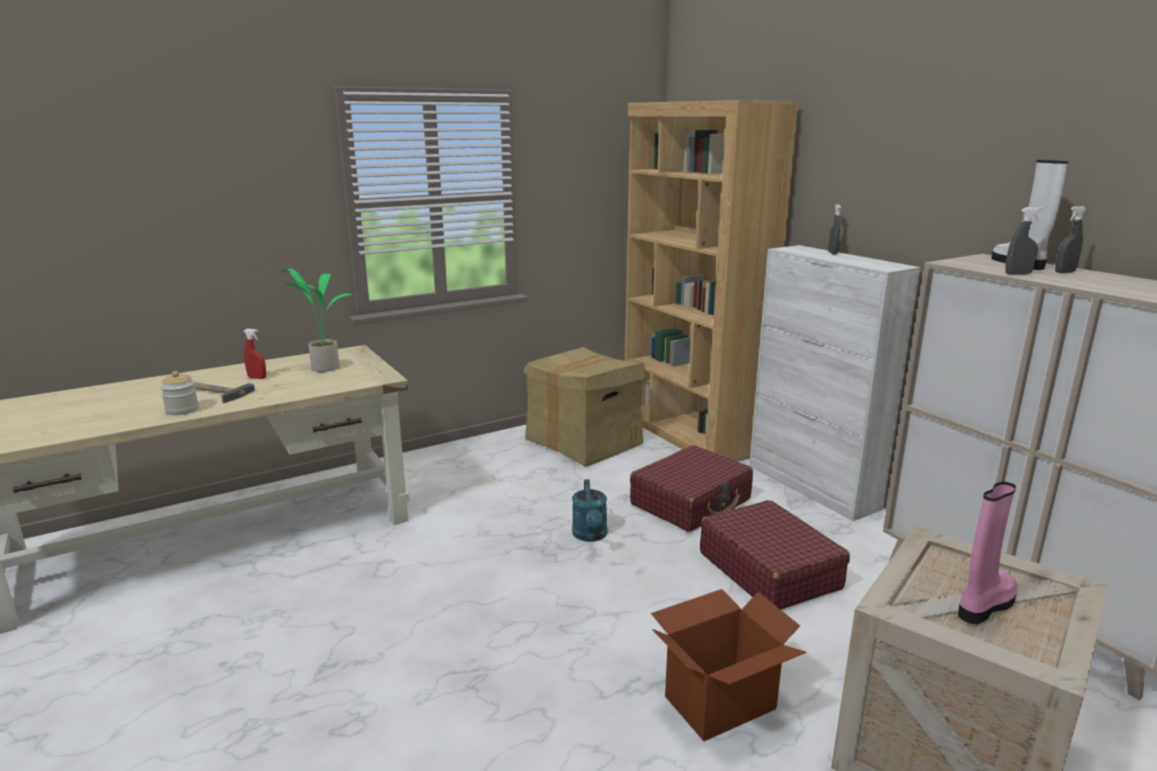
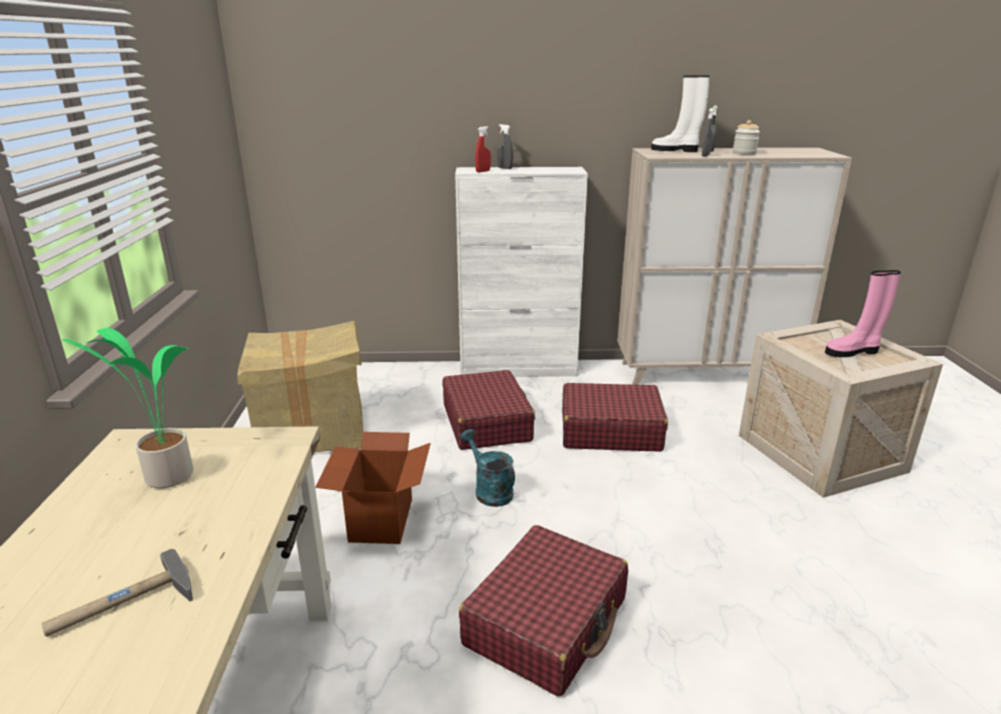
camera: 60 degrees left, 5 degrees up
(182, 410) = (162, 657): jar -> jar (744, 153)
(257, 378) = (110, 548): red spray bottle -> red spray bottle (483, 171)
(451, 612) = (547, 622): none -> red suitcase
(590, 536) = (489, 490): turquoise watering can -> turquoise watering can turned 150 degrees counterclockwise
(689, 434) = (375, 378): brown bookcase -> none
(718, 702) = (747, 514): cardboard box -> cardboard box (380, 520)
(984, 605) = (853, 352): pink boot -> pink boot turned 90 degrees counterclockwise

